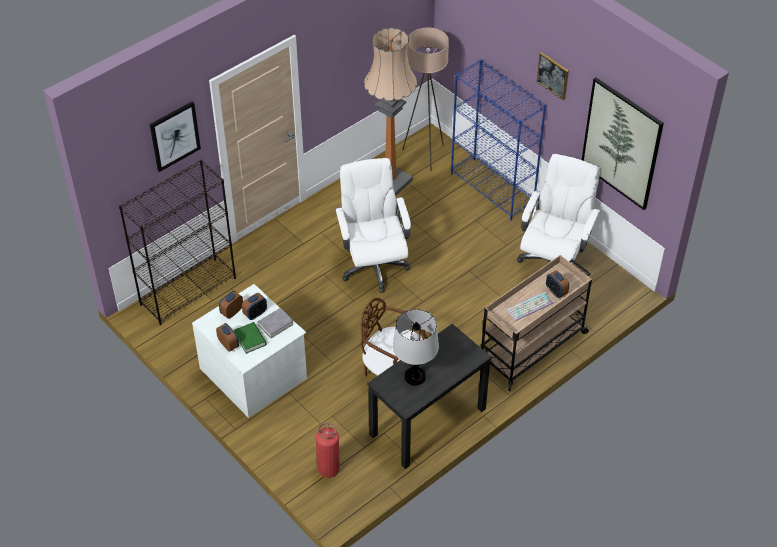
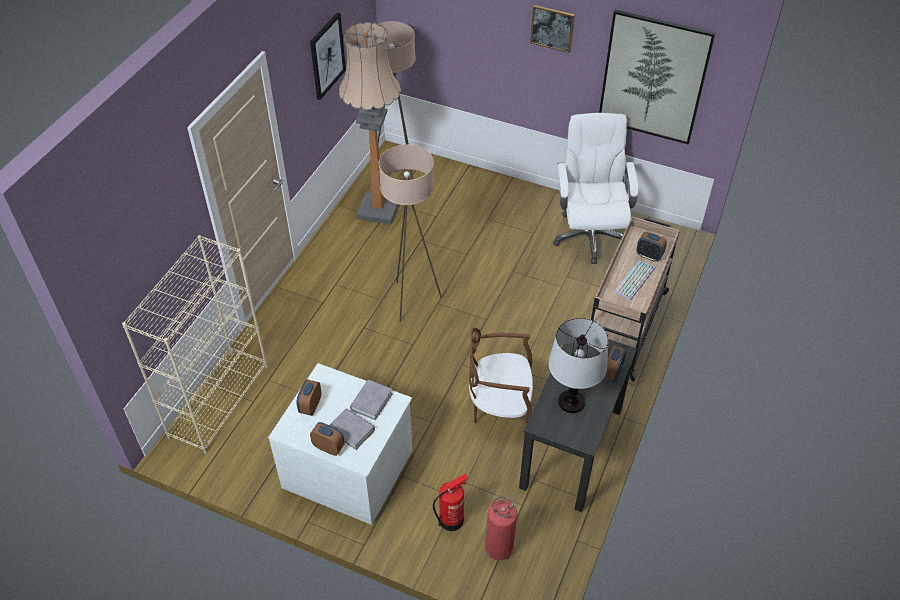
camera: 25 degrees left, 0 degrees up
(174, 136) = (164, 212): picture -> picture (327, 56)
(188, 290) = (219, 400): black bookcase -> beige bookcase
(250, 339) = (351, 431): green book -> grey book
(255, 314) = (340, 398): alarm clock -> alarm clock (613, 372)
(307, 436) = (451, 519): none -> fire extinguisher
(373, 265) = (412, 300): white office chair -> beige floor lamp
(493, 189) = (485, 184): blue bookcase -> none

